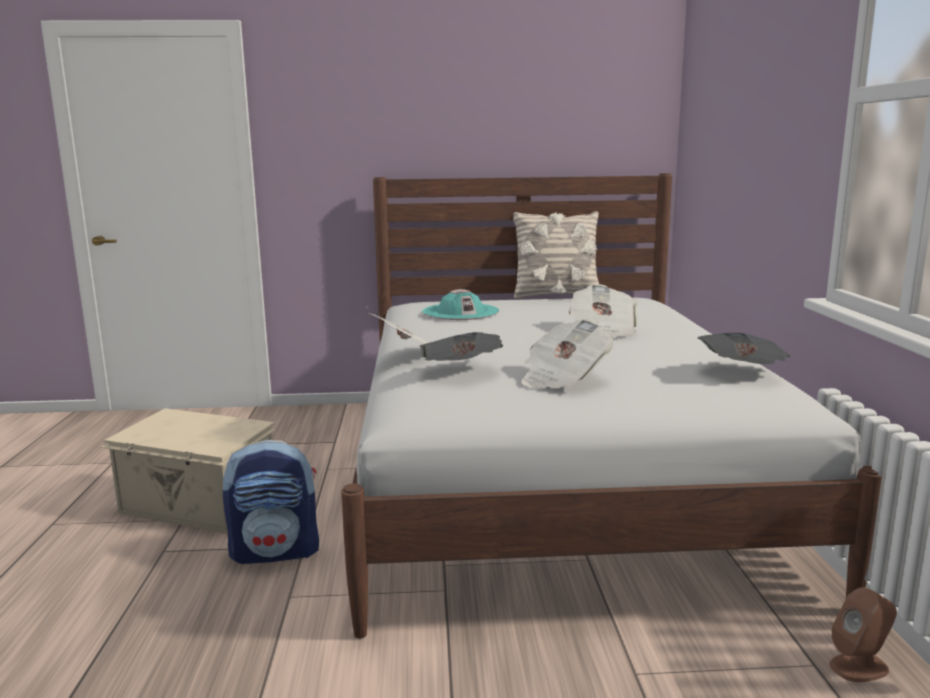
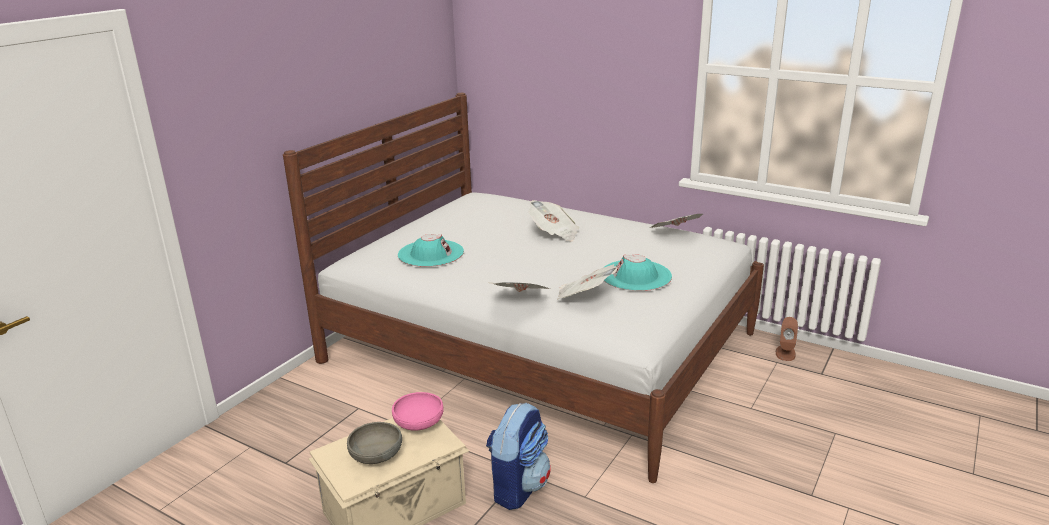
camera: 55 degrees left, 10 degrees up
(174, 429) = (376, 455): none -> grey bowl
(238, 428) = (419, 423): none -> pink bowl
(556, 296) = (425, 212): beige pillow -> none
(563, 378) = (635, 275): newspaper -> turquoise hat

